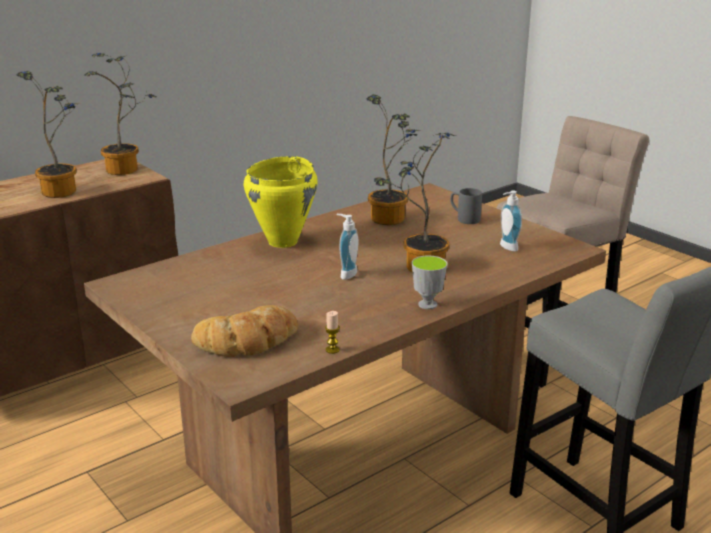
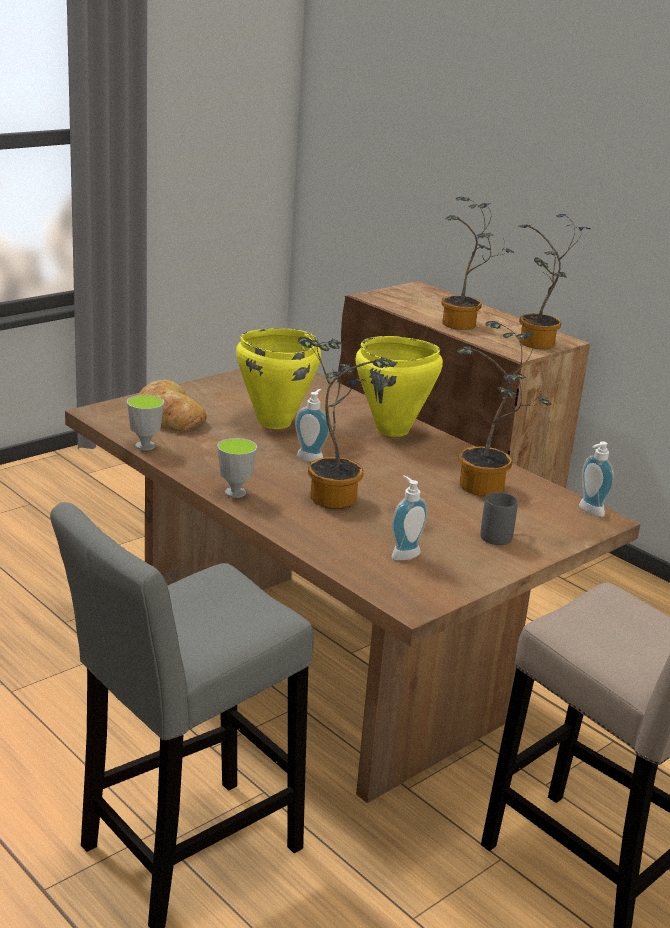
camera: 85 degrees right, 0 degrees up
(267, 288) = (274, 422): none -> yellow cooking pot
(332, 350) = (145, 446): candle -> cup
(418, 193) = (589, 511): none -> soap dispenser

